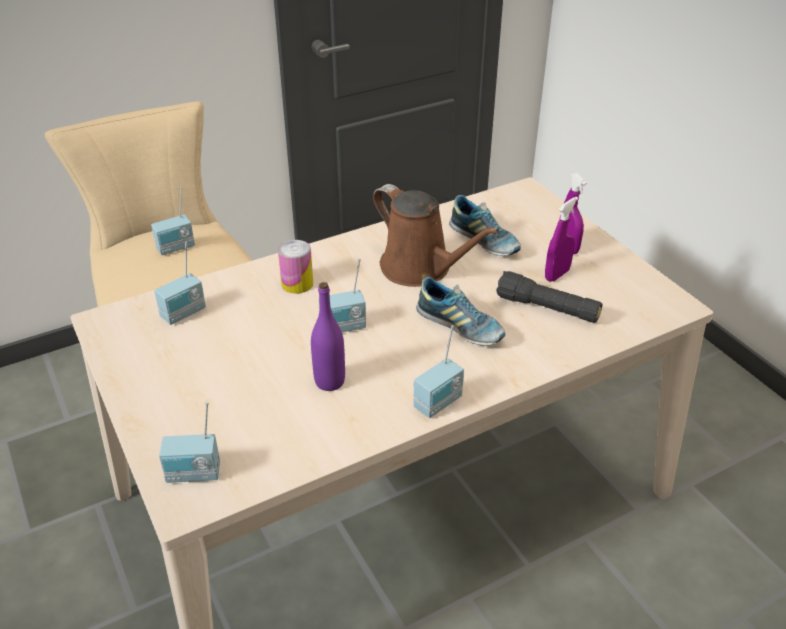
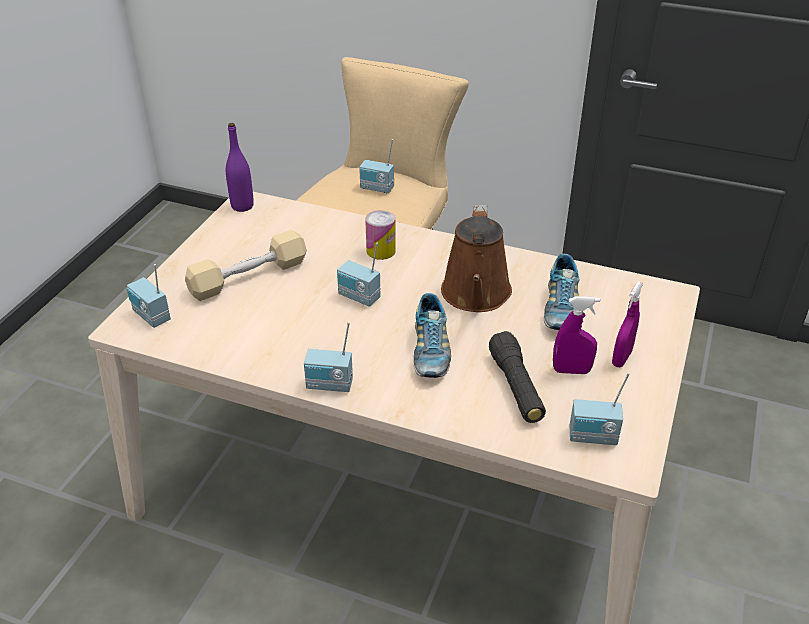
camera: 50 degrees right, 0 degrees up
(184, 314) = (290, 226): radio -> radio (593, 438)
(224, 377) = (248, 277): none -> beige dumbbell
(329, 381) = (294, 322): purple bottle -> purple bottle (242, 206)

